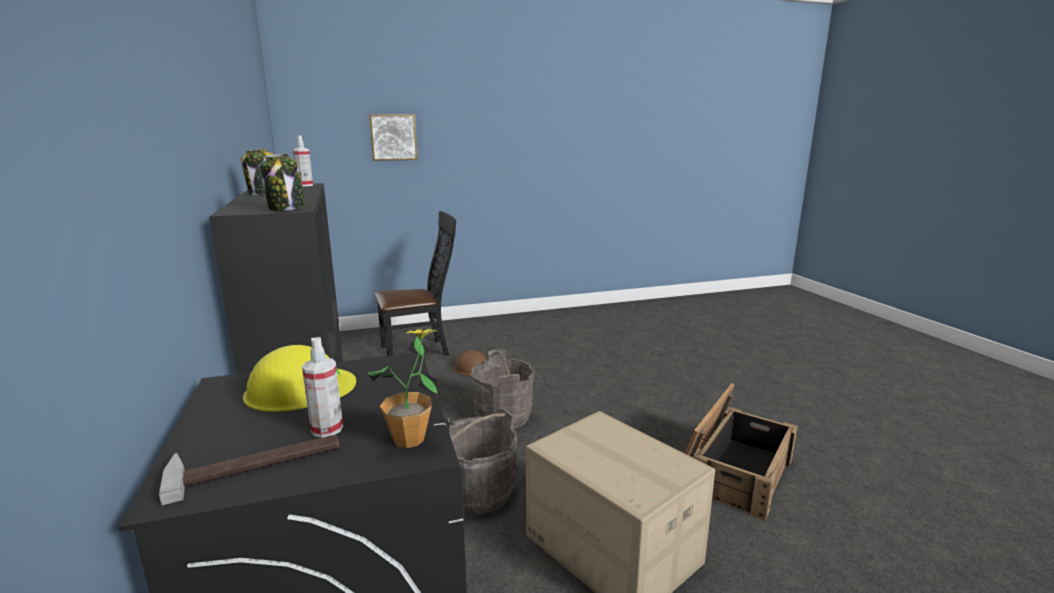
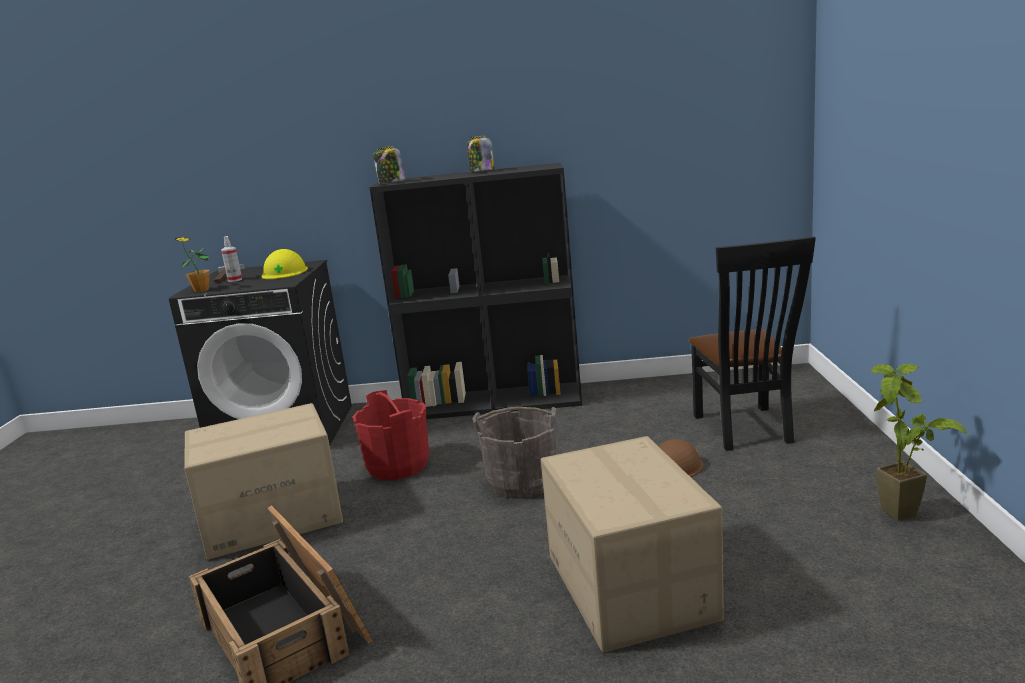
camera: 110 degrees right, 0 degrees up
(305, 185) = (540, 168): spray bottle -> none
(393, 137) = (880, 101): picture -> none
(479, 493) = (397, 466): grey bucket -> red bucket
(521, 322) = (904, 520): none -> potted plant
(606, 370) = (631, 587): none -> cardboard box

